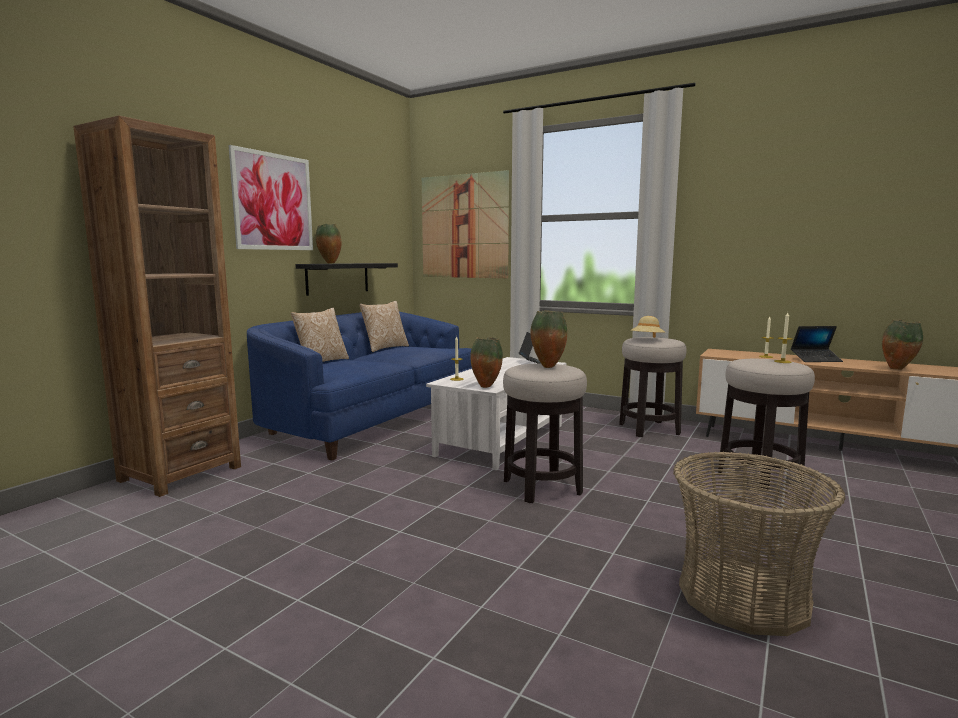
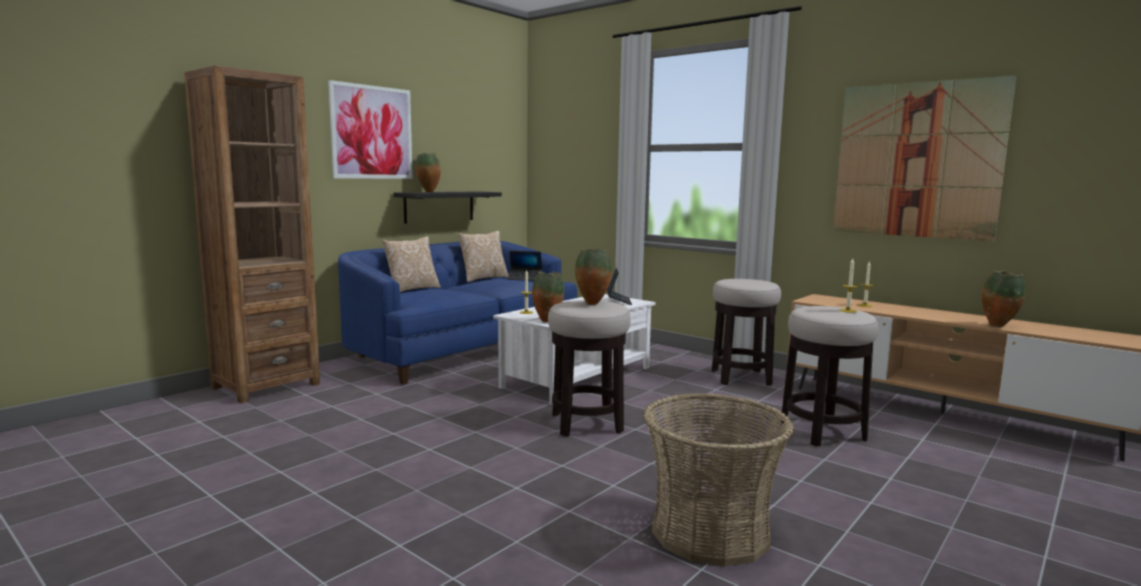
camera: 10 degrees right, 0 degrees up
(464, 226) = (575, 154): picture -> picture (916, 160)
(647, 339) = (738, 281): beige hat -> none
(815, 359) = (918, 311): laptop -> laptop (524, 278)

